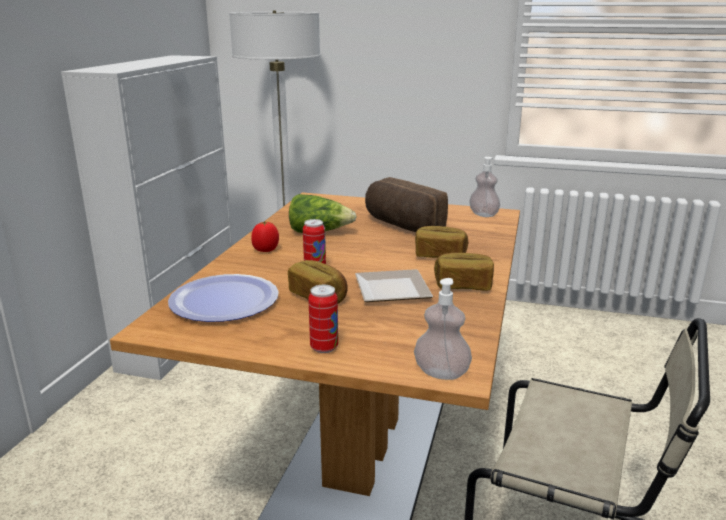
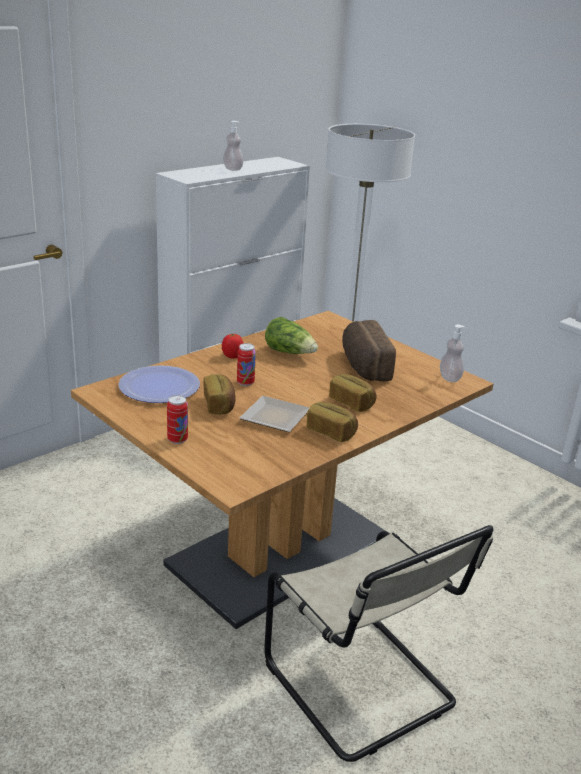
camera: 30 degrees right, 5 degrees up
(441, 373) = (223, 482): soap dispenser -> soap dispenser (232, 169)

